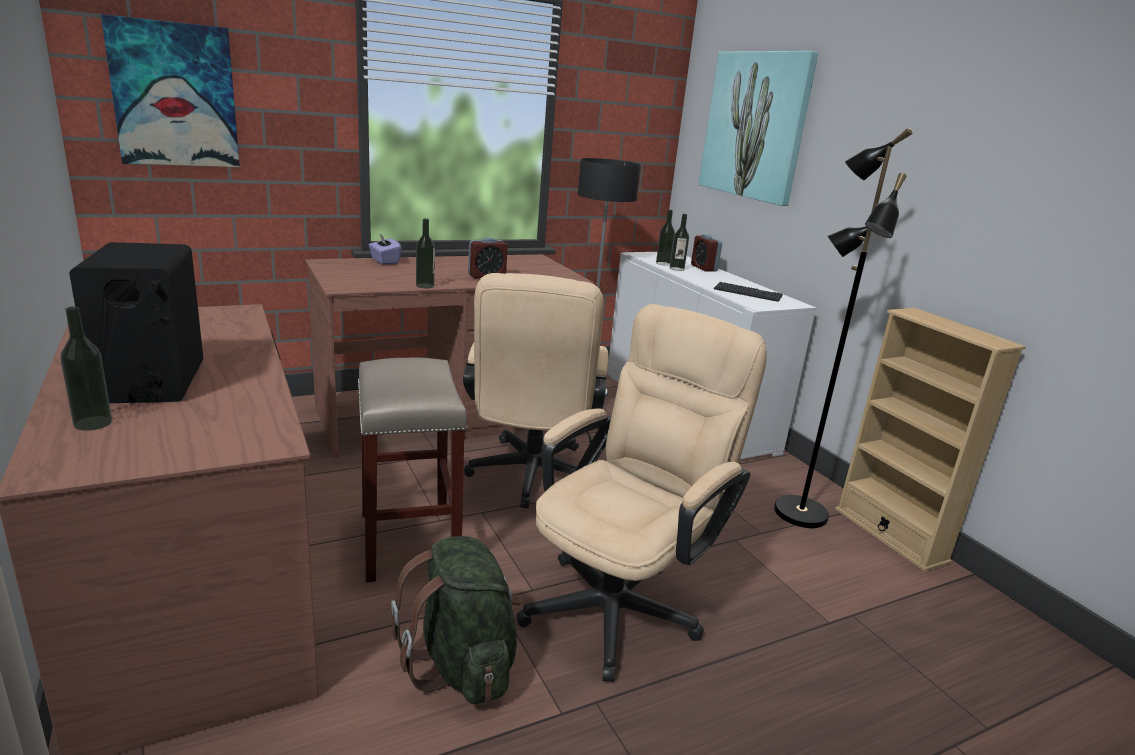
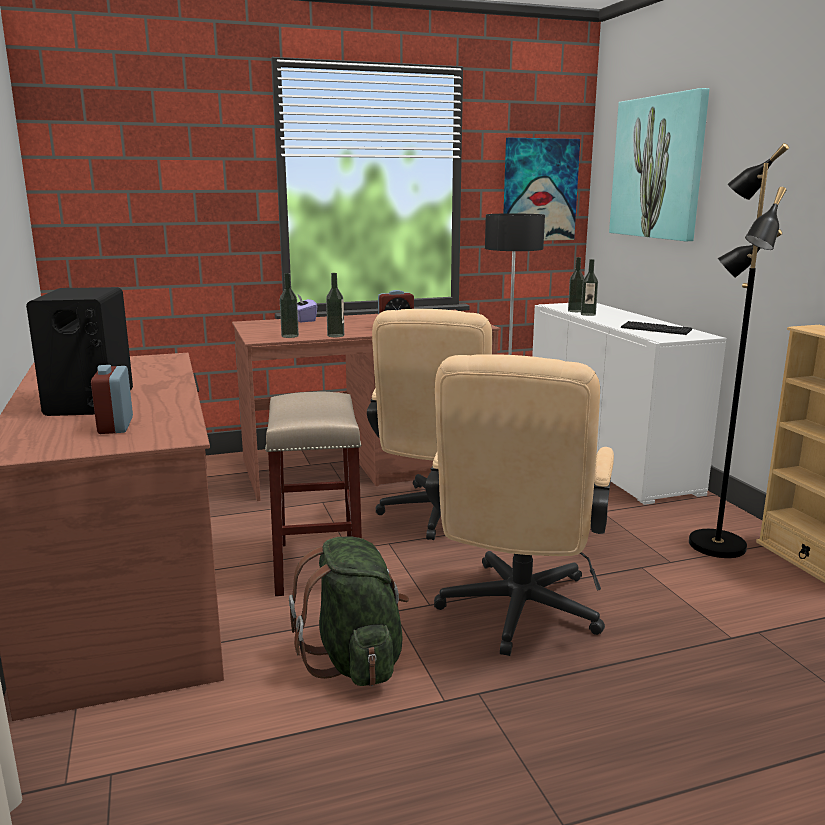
camera: 10 degrees right, 5 degrees down
(93, 423) = (41, 427): bottle -> bottle (290, 336)
(175, 95) = (121, 183): picture -> picture (539, 190)
(622, 602) = (516, 616): beige office chair -> beige office chair turned 150 degrees clockwise
(703, 268) = (617, 313): alarm clock -> alarm clock (116, 426)

